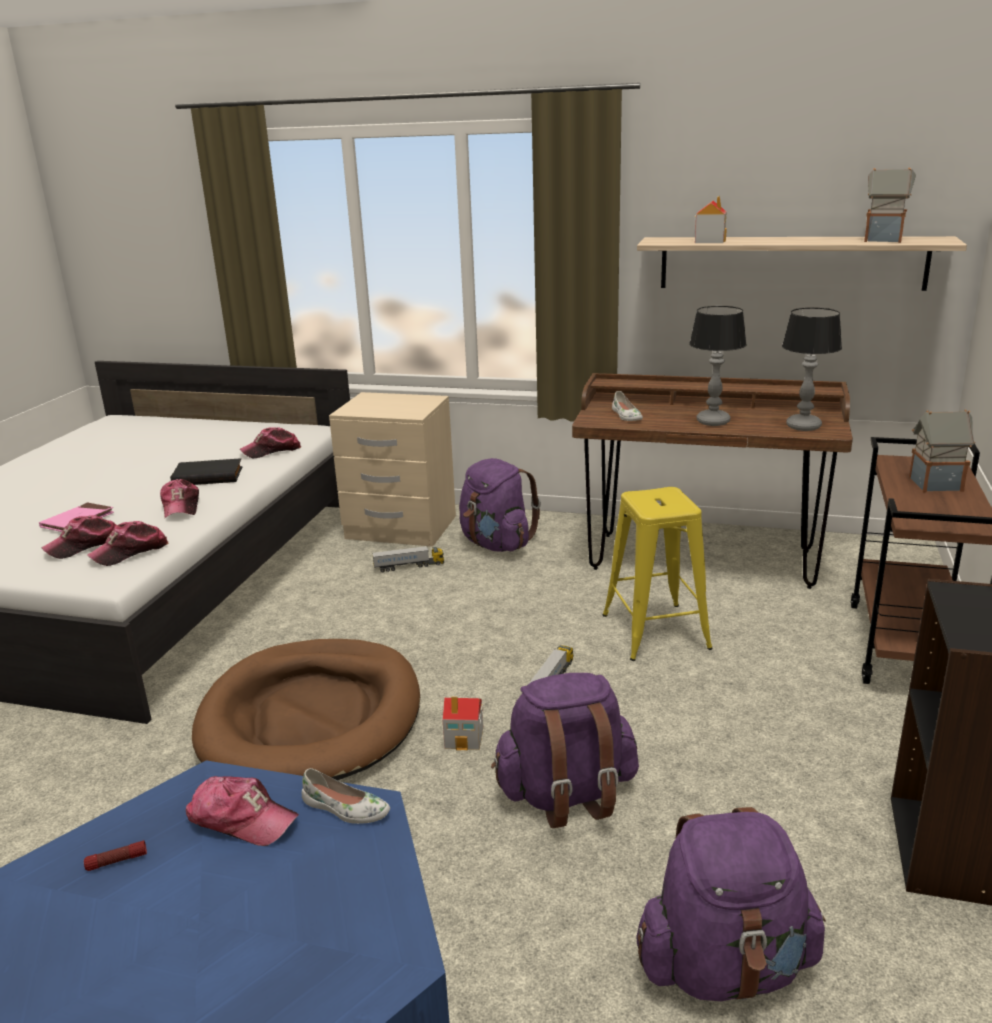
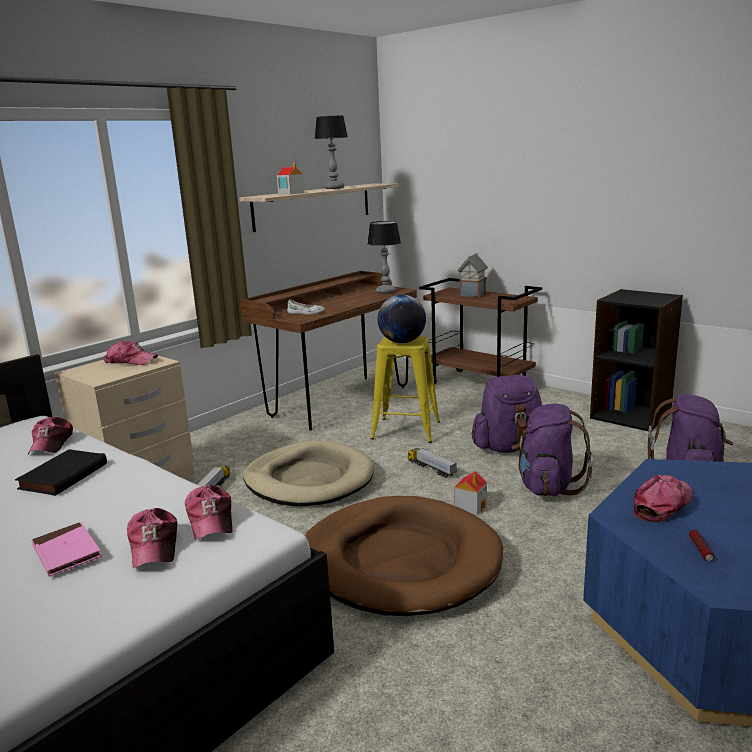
camera: 65 degrees left, 5 degrees down
(181, 507) = (127, 492): cap -> cap (130, 361)
(345, 809) = (659, 474): white shoe -> none
(464, 609) = (309, 479): none -> beige dog bed
(496, 544) = (228, 452): purple backpack -> purple backpack (510, 447)
(652, 502) = (402, 342): none -> globe
(713, 422) = (350, 302): table lamp -> table lamp (334, 188)
(884, 239) = (359, 185): toy house -> none

